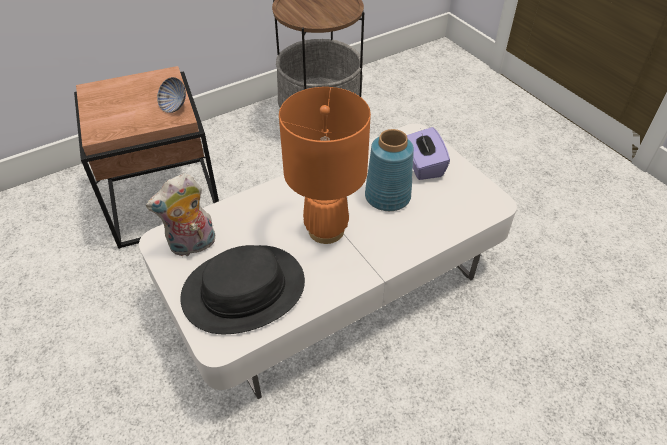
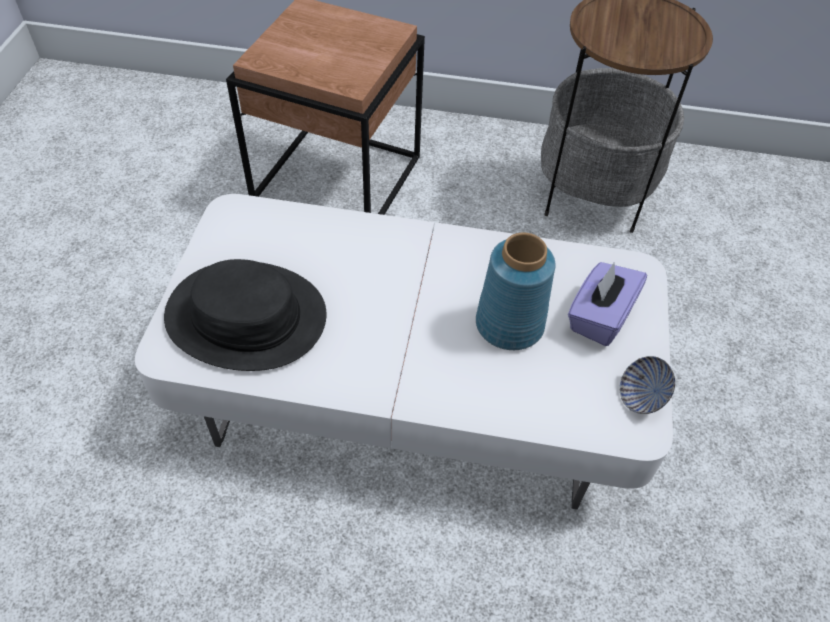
camera: 40 degrees right, 5 degrees up
(174, 106) = (360, 70): bowl -> bowl (641, 397)
(192, 246) = (252, 237): plush toy -> none
(325, 230) = (395, 313): orange table lamp -> none

